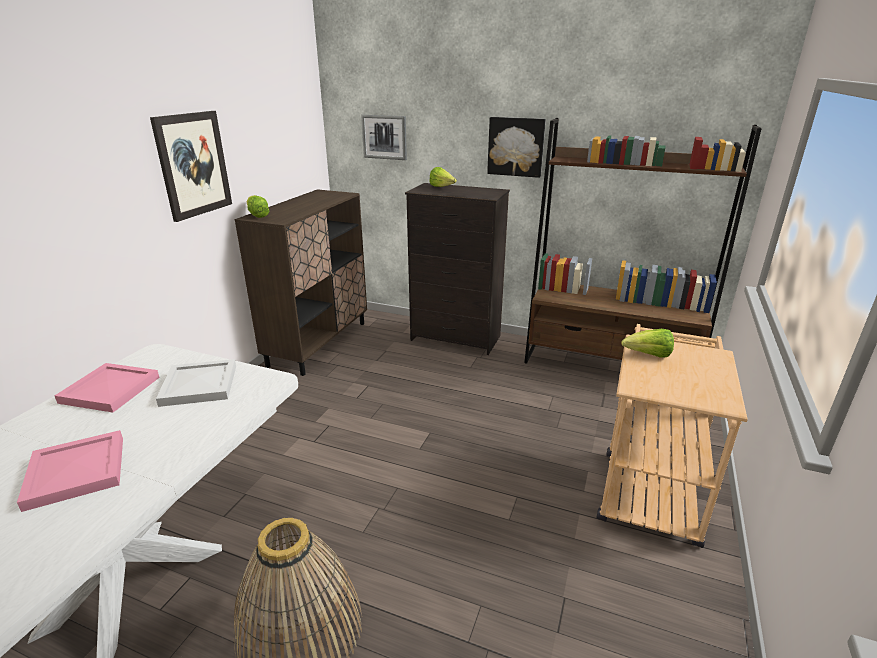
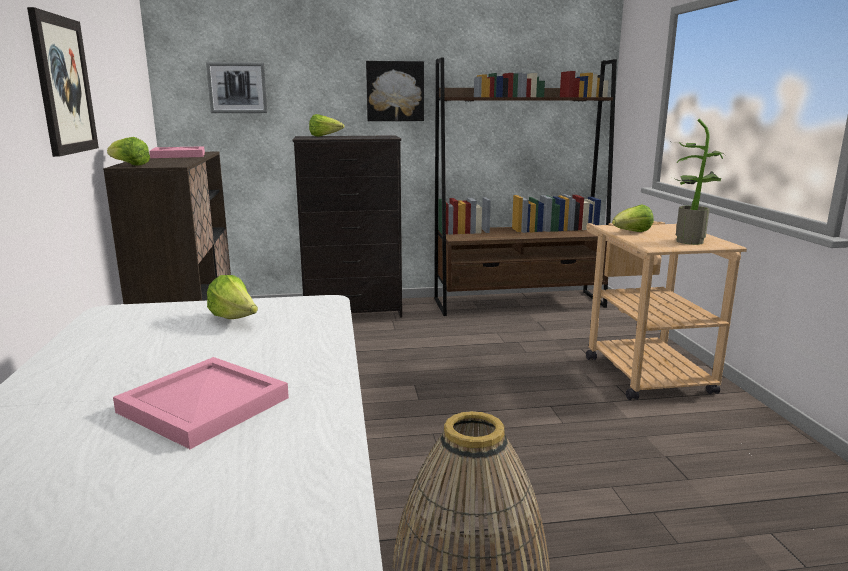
camera: 30 degrees left, 10 degrees down
(110, 389) = (106, 345): pink tray -> pink tray (178, 155)
(200, 384) = (235, 319): white tray -> lettuce
(692, 386) = (689, 240): none -> potted plant

